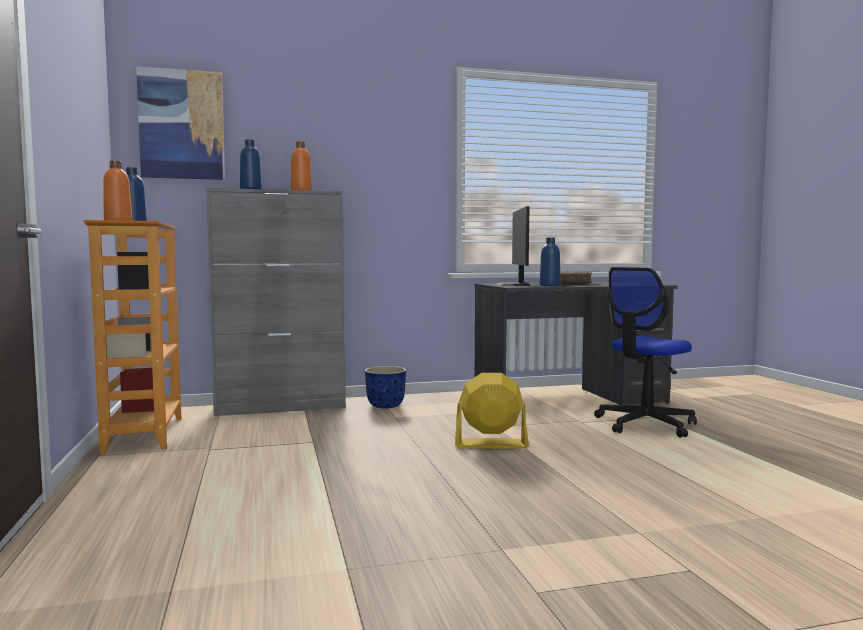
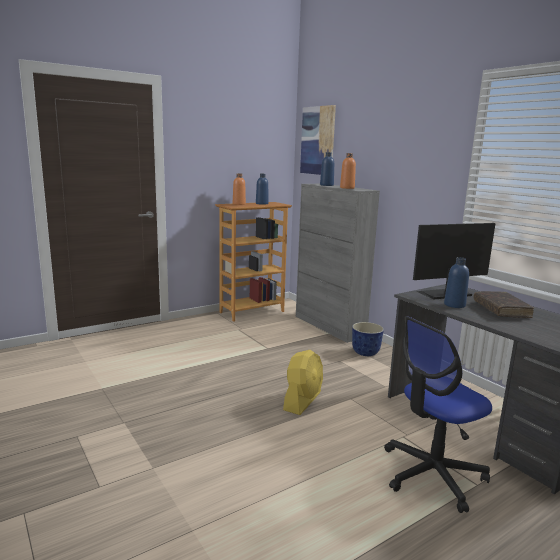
camera: 70 degrees right, 10 degrees up
(490, 444) = (302, 401): yellow fan -> yellow fan turned 45 degrees clockwise
(645, 424) = (432, 474): office chair -> office chair turned 60 degrees counterclockwise

